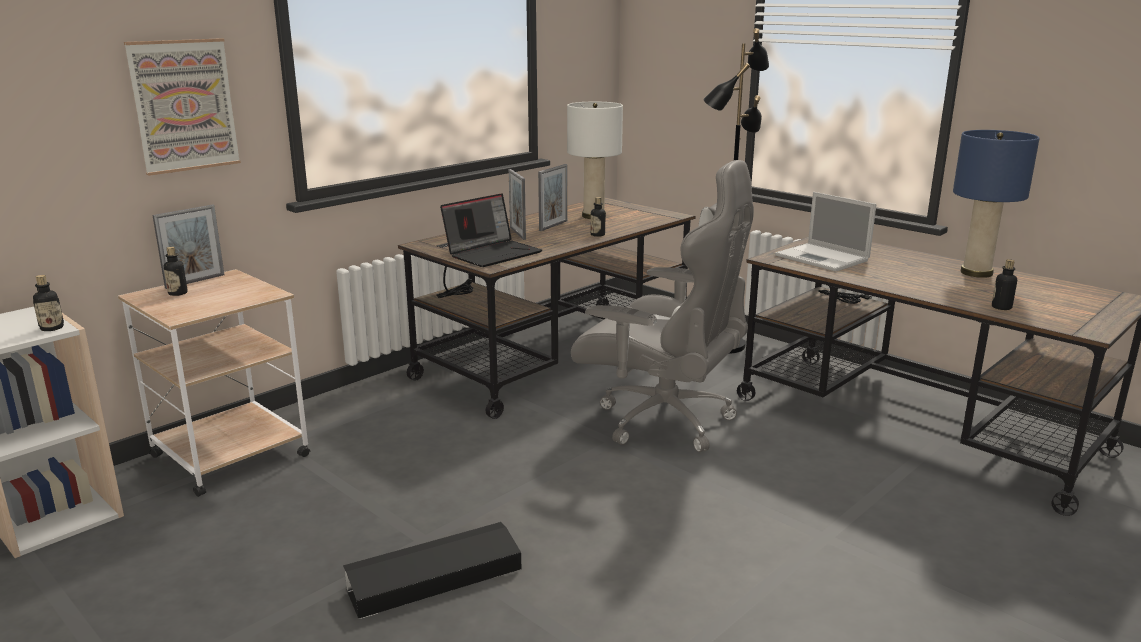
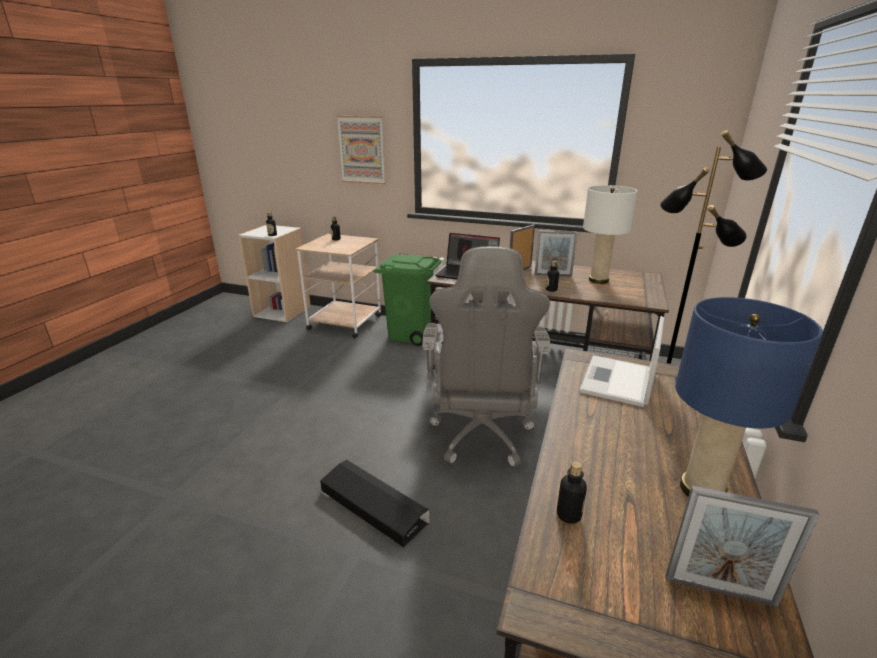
camera: 65 degrees right, 5 degrees up
(195, 281) = (354, 237): picture frame -> picture frame (719, 591)
(358, 410) = (409, 334): none -> green trash can
(433, 578) = (260, 403): black storage box -> black storage box (373, 506)

